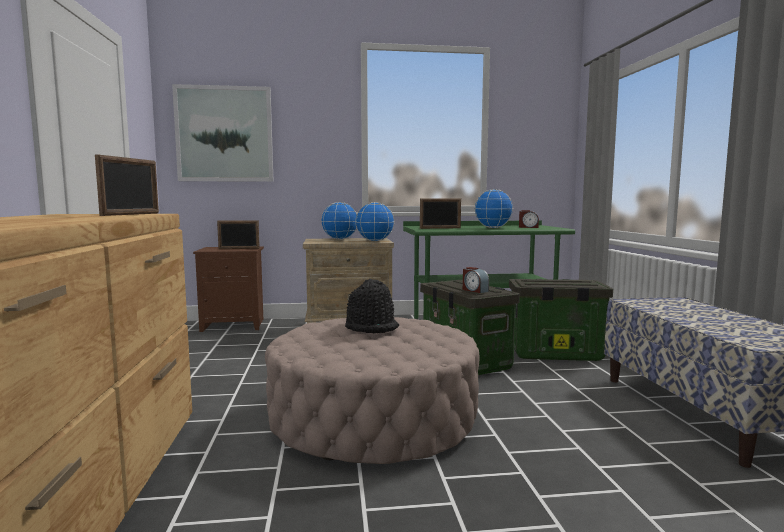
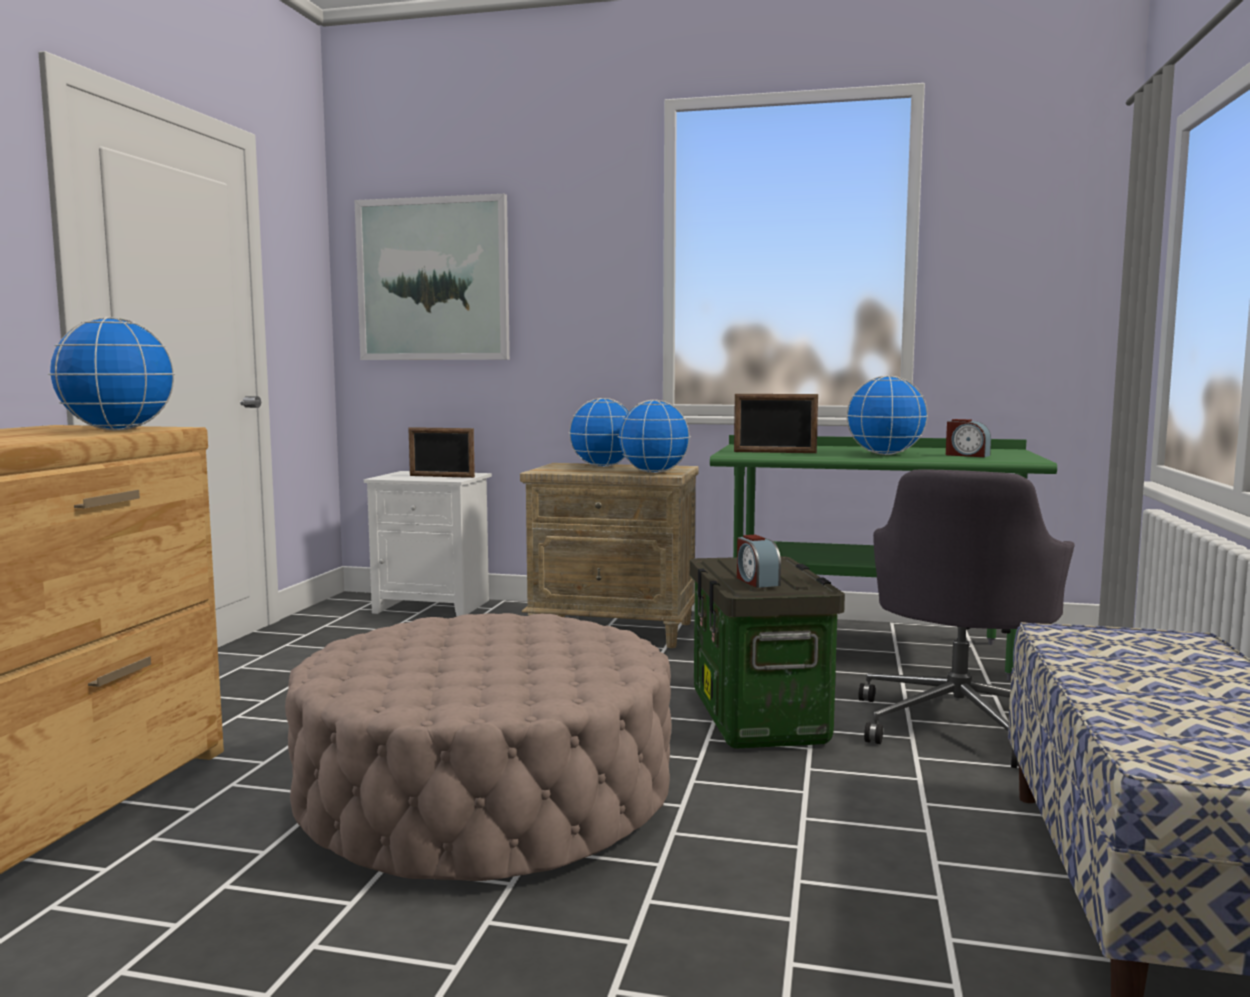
camera: 20 degrees right, 0 degrees up
(131, 214) = (117, 430): picture frame -> globe
(235, 325) = (435, 606): brown nightstand -> white nightstand
(371, 327) = (506, 635): black hat -> none
(554, 353) = (959, 724): storage box -> grey office chair

